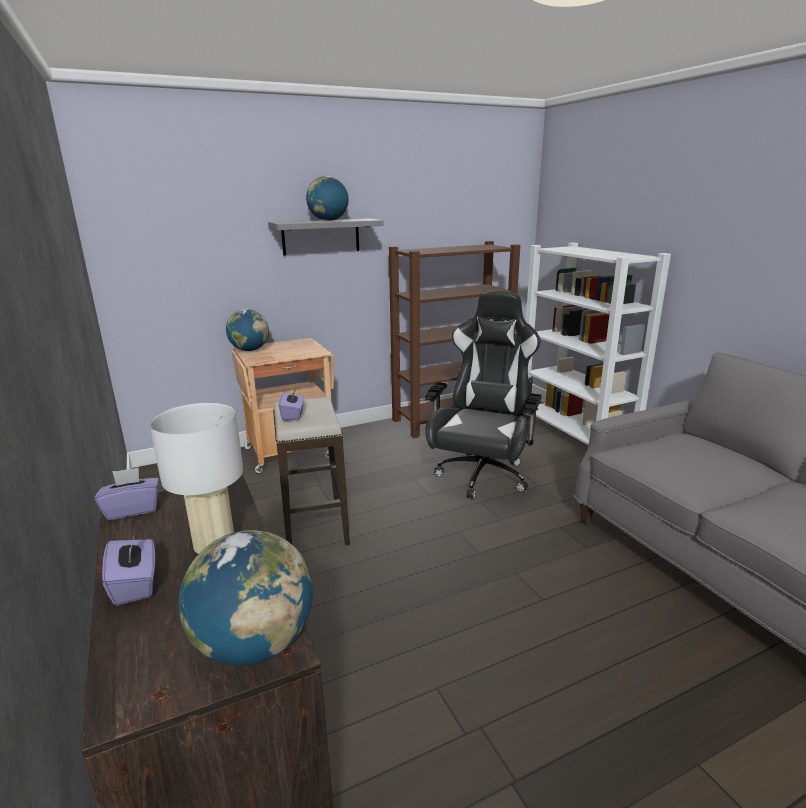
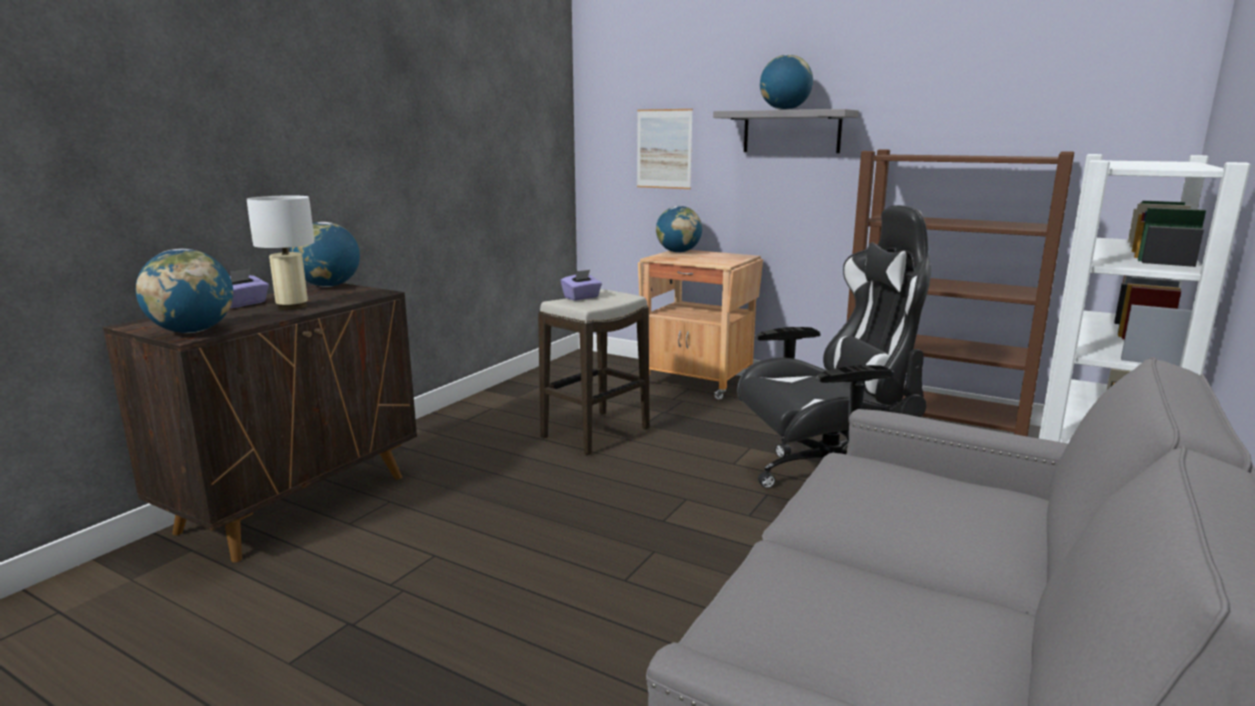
camera: 55 degrees right, 5 degrees down
(133, 509) = (329, 286): purple tissue box -> globe
(203, 258) = (664, 149): none -> picture

